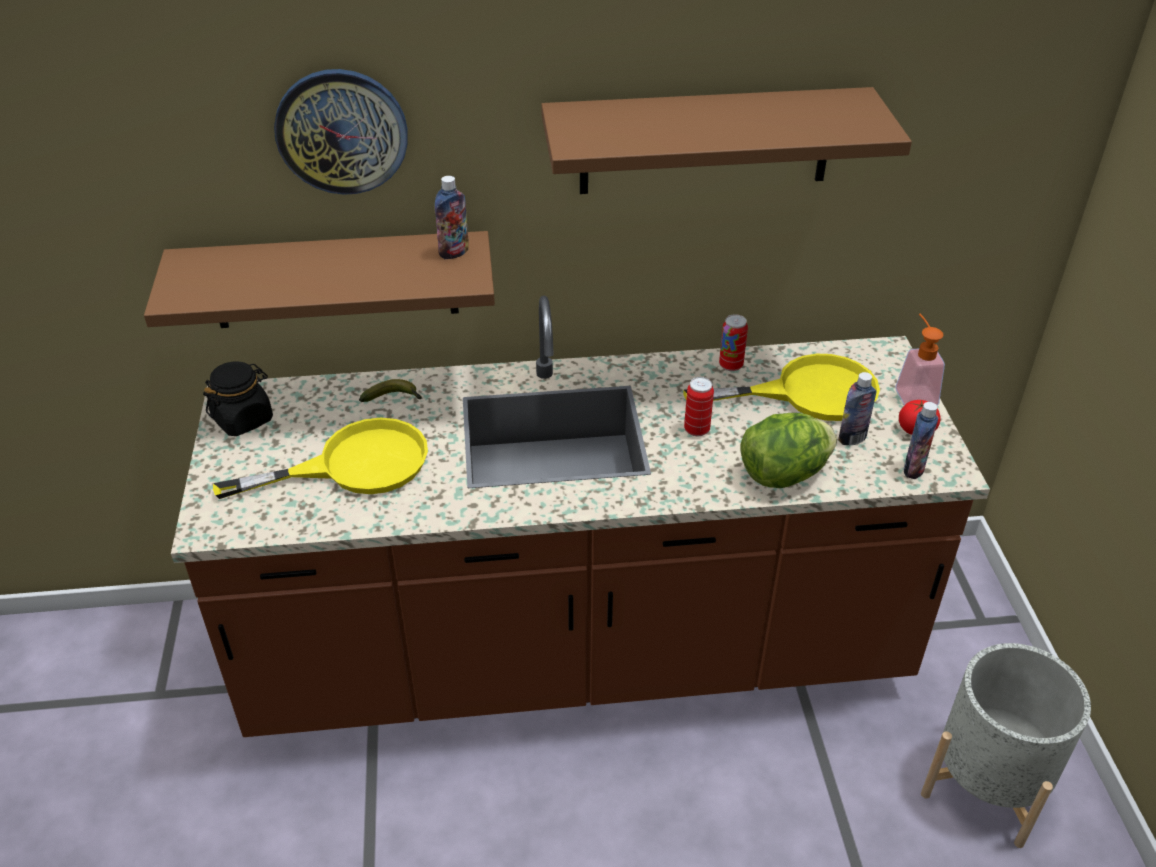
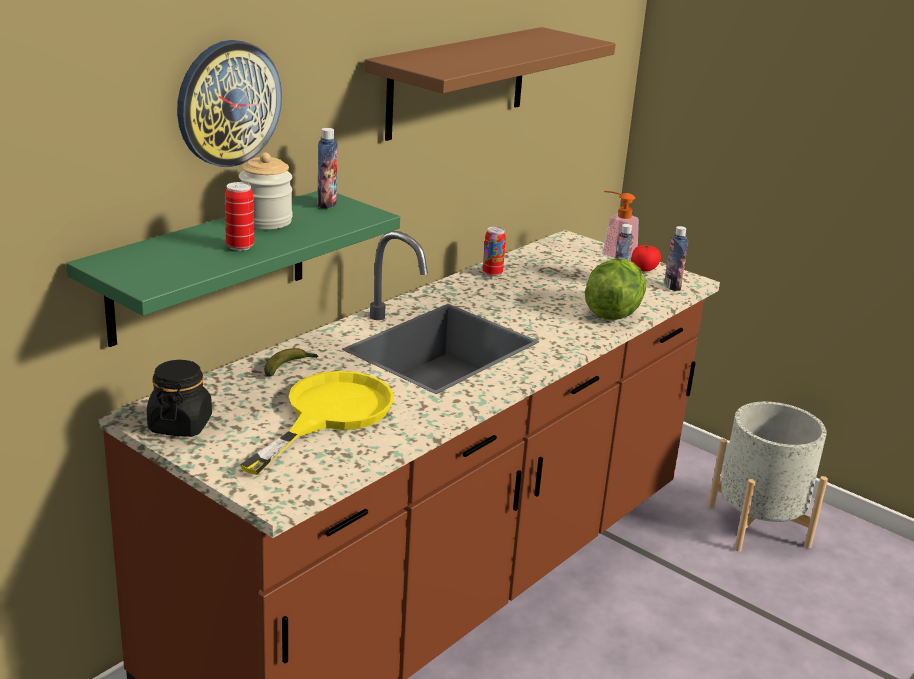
camera: 45 degrees left, 15 degrees down
(334, 280) = (209, 266): brown shelf -> green shelf
(369, 256) = (266, 221): none -> jar
(696, 430) = (528, 310): can -> can (240, 246)
(807, 393) = (559, 272): yellow frying pan -> none

